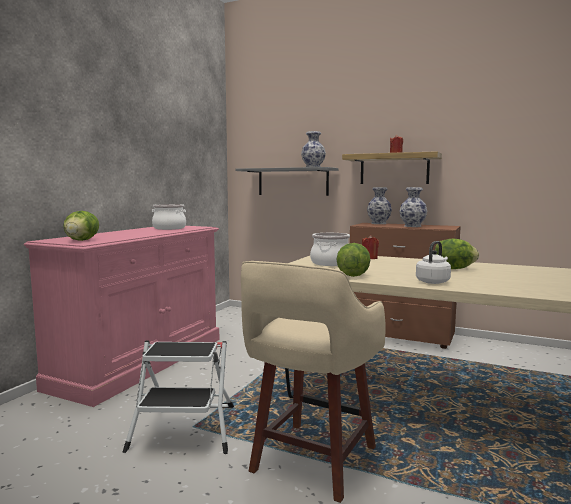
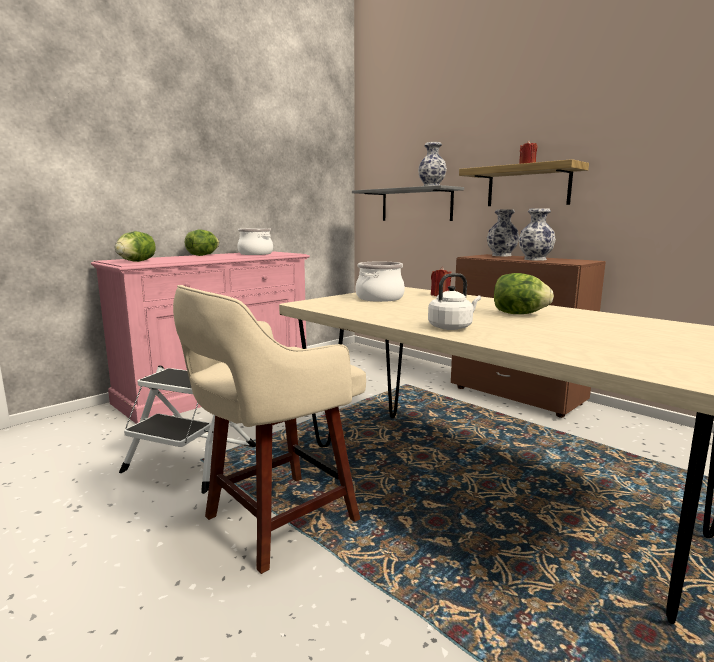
camera: 20 degrees right, 5 degrees up
(353, 275) = (371, 313): lettuce -> lettuce (203, 255)

